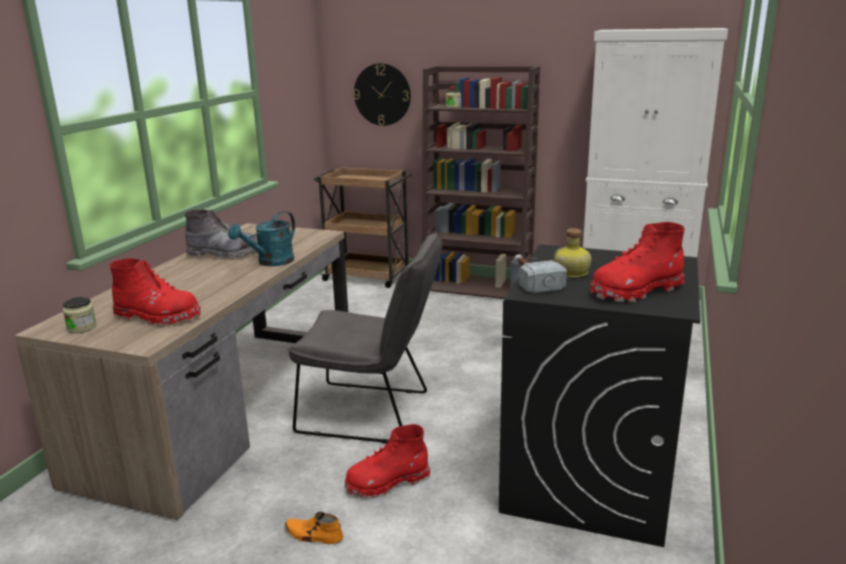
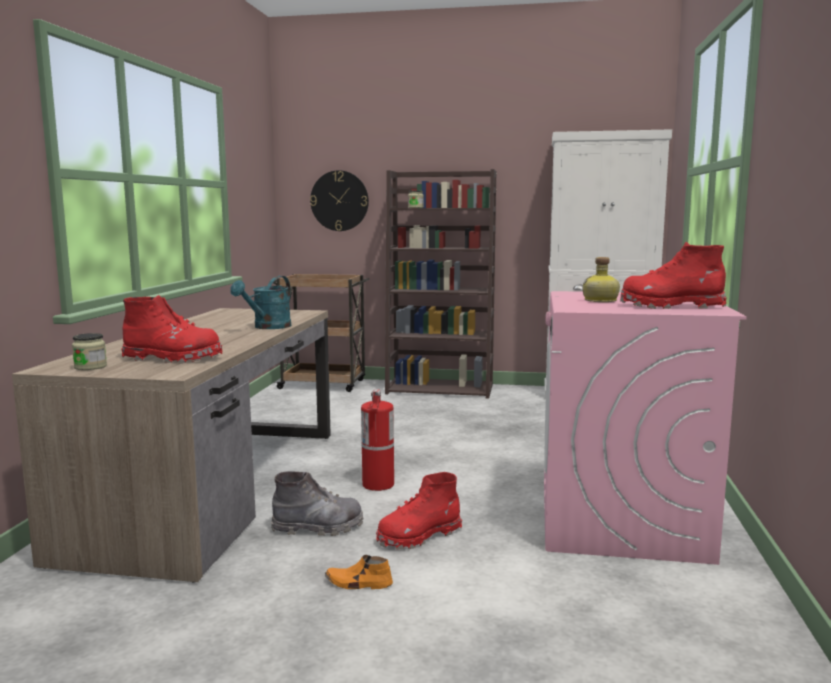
camera: 10 degrees left, 10 degrees down
(223, 255) = (211, 324): grey boot -> grey boot (318, 527)
(373, 413) = (378, 485): grey chair -> fire extinguisher
(532, 280) = (568, 304): hammer -> none
(589, 479) = (621, 520): black washing machine -> pink washing machine
(635, 291) = (670, 306): red boot -> red boot turned 45 degrees clockwise

